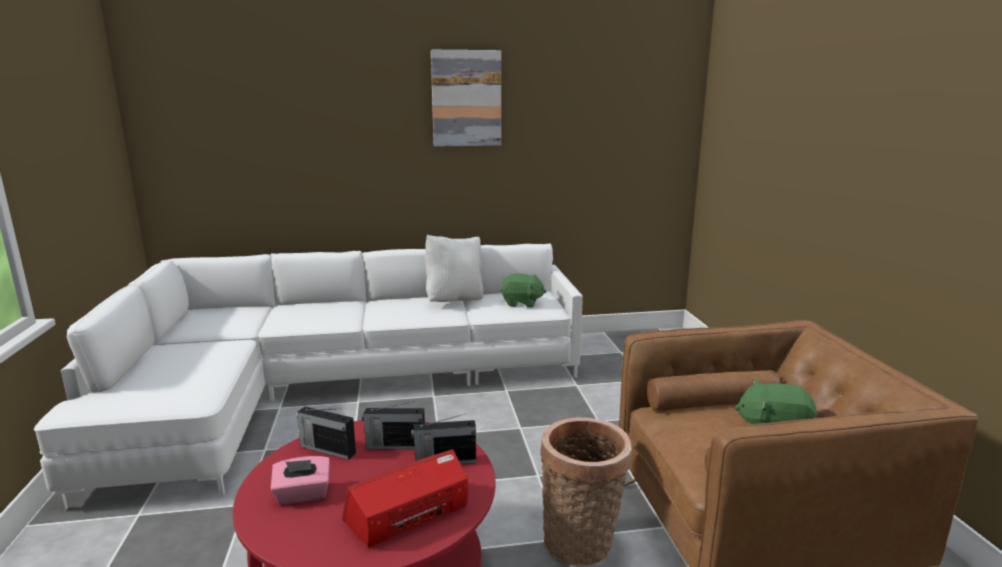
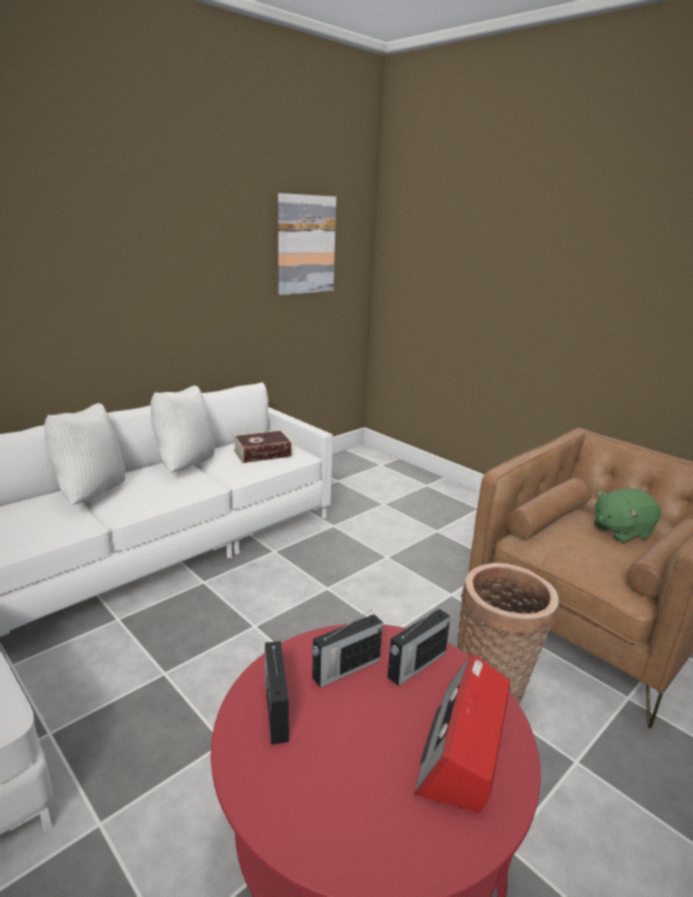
camera: 35 degrees left, 5 degrees up
(302, 494) = (325, 786): pink tissue box -> none
(327, 449) = (276, 709): radio -> radio turned 90 degrees clockwise
(373, 306) = (91, 493): none -> white pillow
(466, 98) = (157, 217): picture -> picture (305, 245)
(522, 303) = (262, 453): green plush toy -> book

